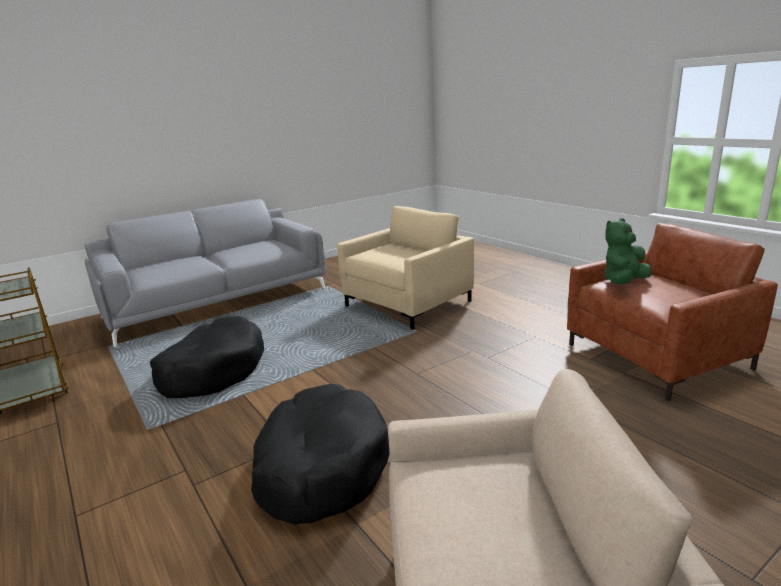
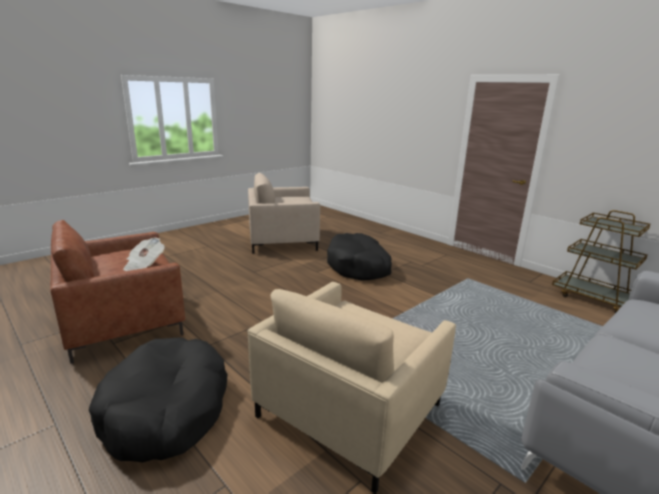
camera: 170 degrees right, 0 degrees up
(213, 370) = (485, 312): black dog bed -> black dog bed (166, 410)
(623, 282) = (144, 265): green plush toy -> newspaper

